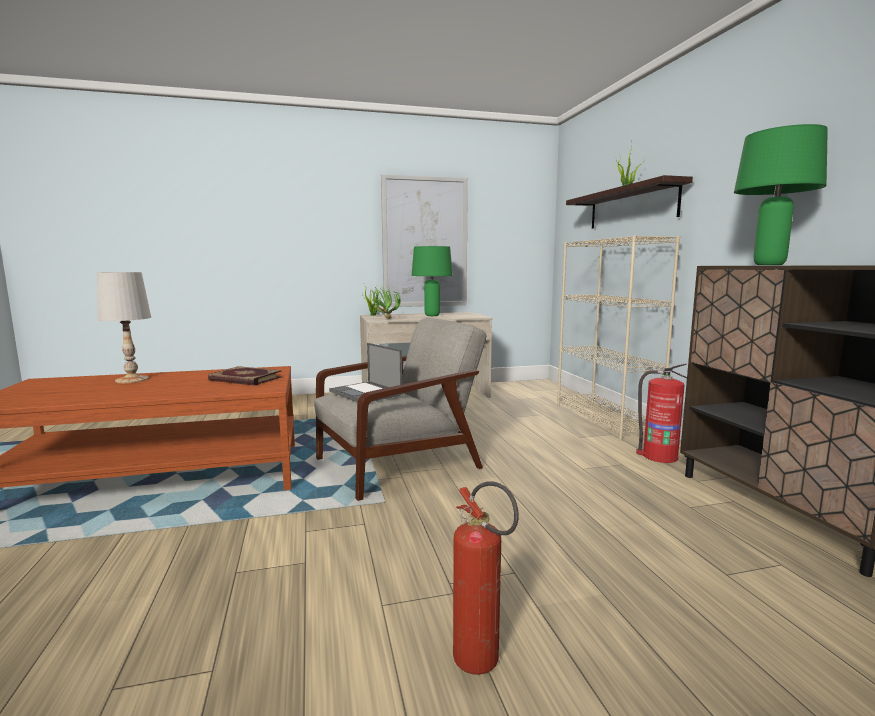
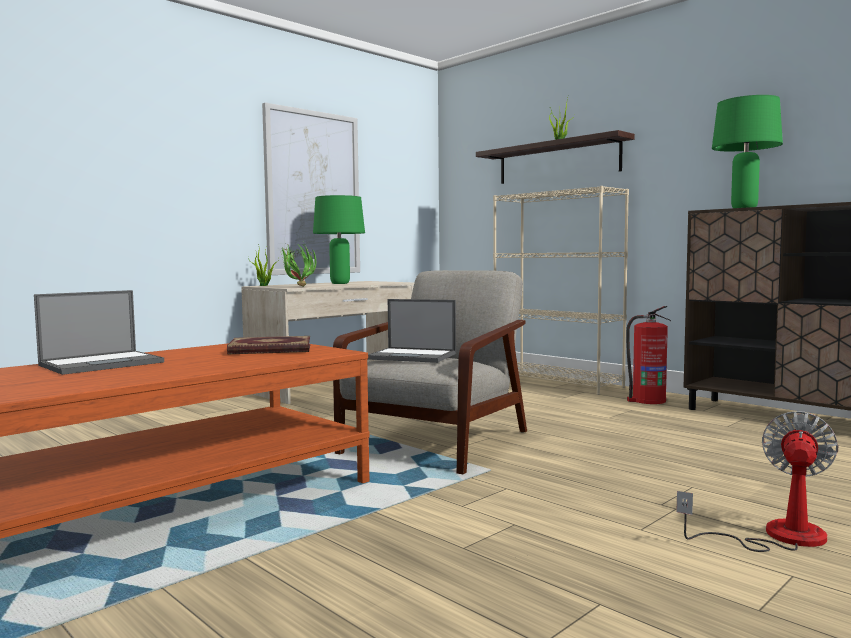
camera: 30 degrees left, 5 degrees down
(132, 379) = (103, 363): white table lamp -> laptop
(483, 666) = (776, 536): fire extinguisher -> fan

